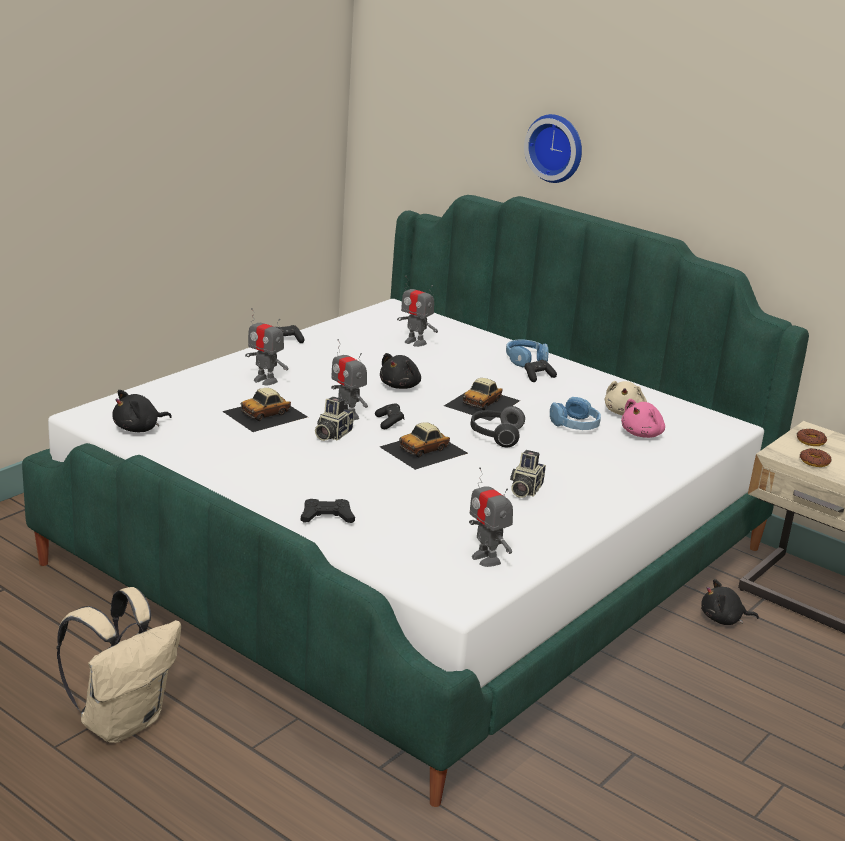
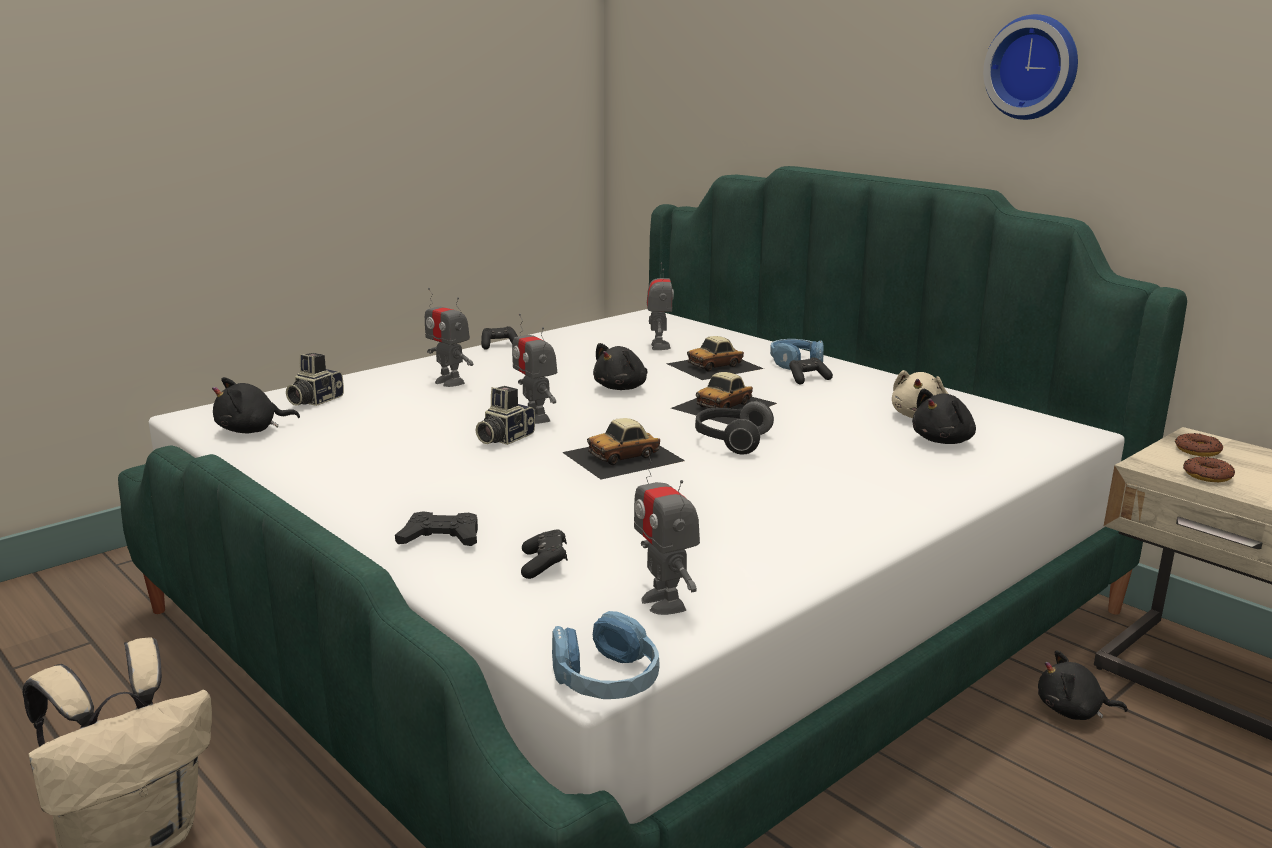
camera: 10 degrees right, 5 degrees down
(265, 414) = (428, 416): toy car -> toy car (715, 366)
(389, 422) = (589, 425): black game controller -> black game controller (544, 565)
(415, 342) = (659, 346): toy robot -> toy robot turned 135 degrees counterclockwise
(524, 490) = (754, 506): camera -> camera (314, 400)
(556, 147) = (832, 99): wall clock -> wall clock (1034, 67)
(575, 425) = (847, 430): blue headphones -> blue headphones (605, 679)
(643, 434) = (944, 441): pink plush toy -> black plush toy

